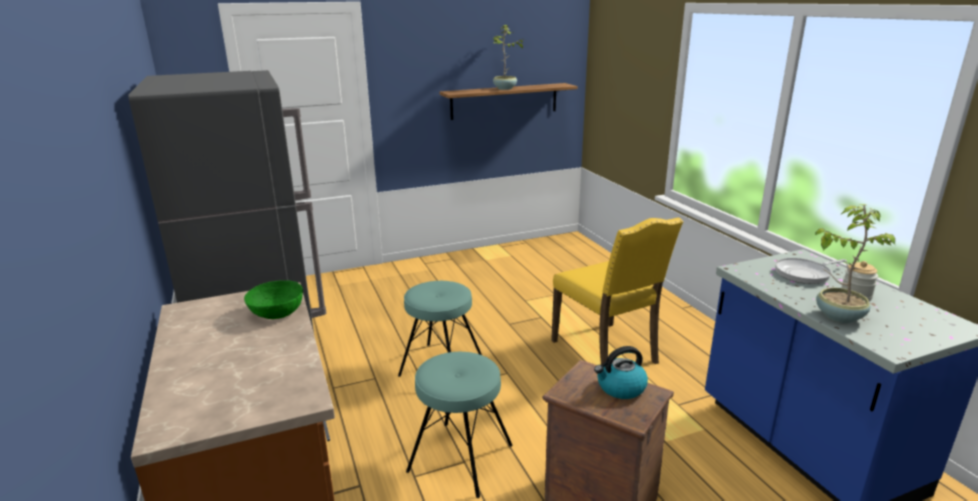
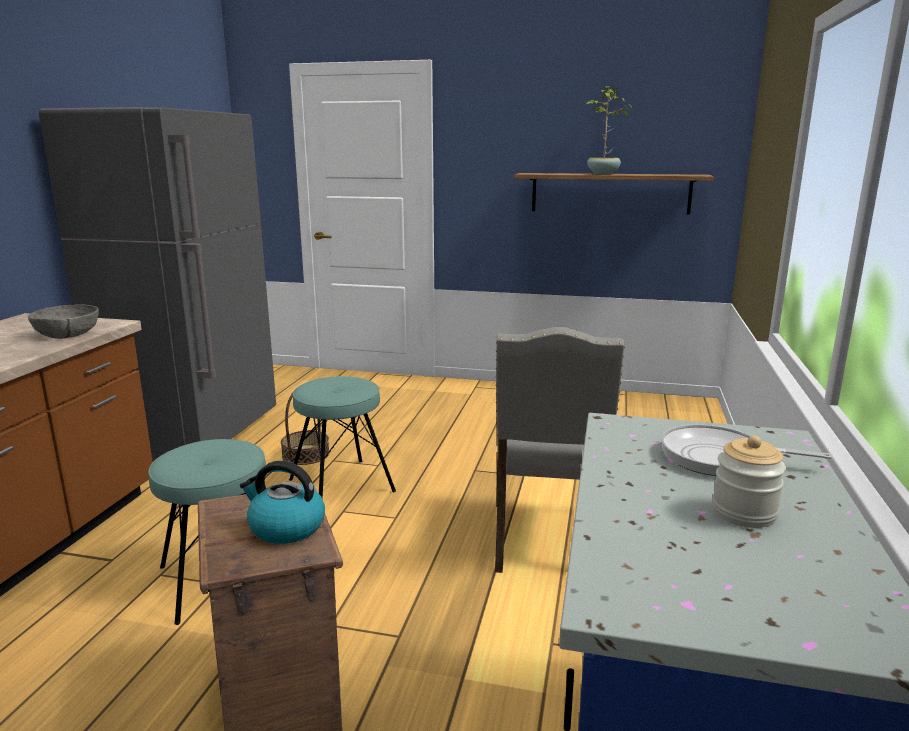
camera: 35 degrees right, 5 degrees down
(277, 312) = (67, 334): green bowl -> grey bowl
(379, 354) = (305, 454): none -> basket
(607, 352) = (548, 541): yellow chair -> grey chair
(838, 316) = (633, 524): potted plant -> none

